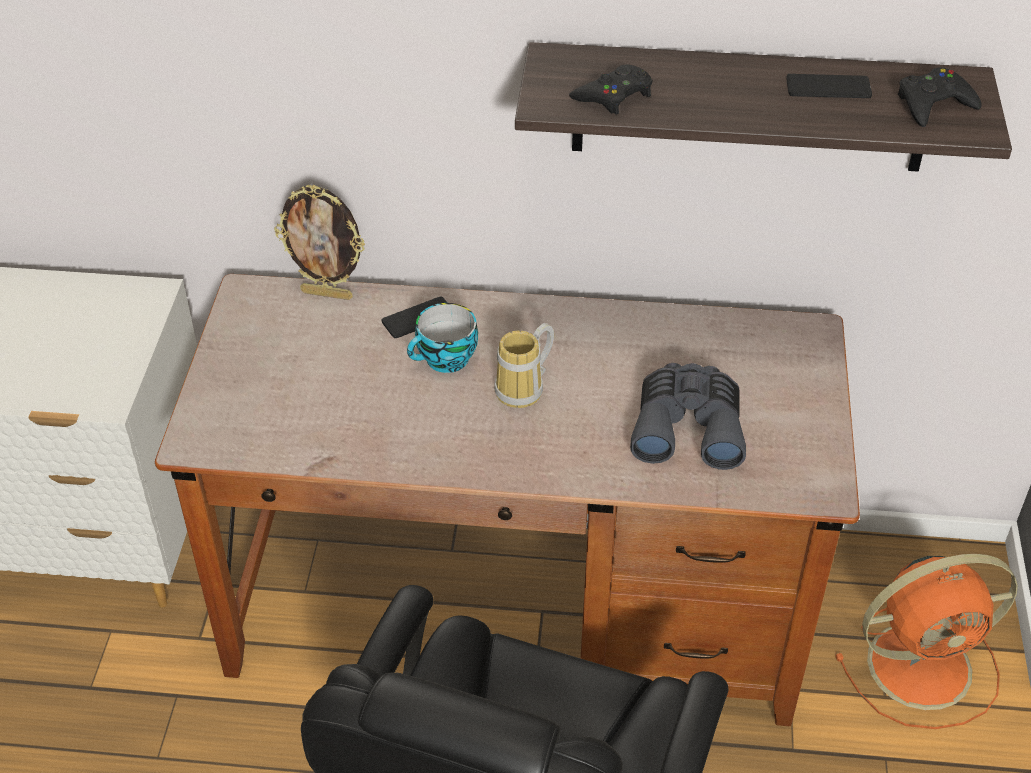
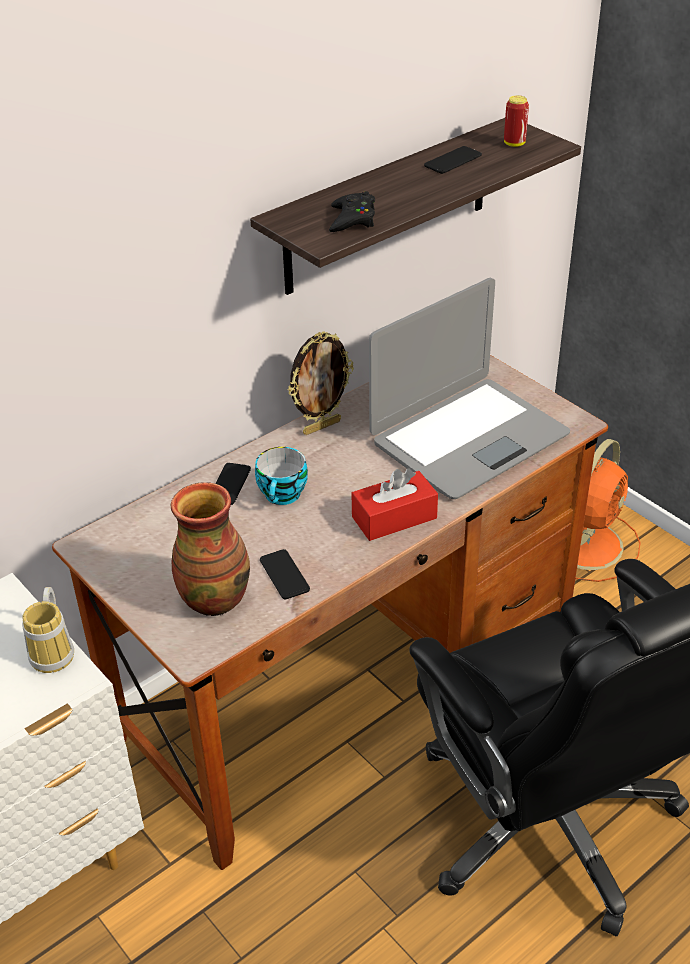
camera: 45 degrees left, 5 degrees down
(268, 410) = (214, 598): none -> vase
(327, 294) = (146, 509): picture frame -> picture frame (321, 426)
(345, 432) = (284, 575): none -> phone
(505, 452) = (394, 517): none -> red tissue box
(526, 390) = (355, 479): mug -> mug (56, 652)
(688, 426) = (468, 438): grey binoculars -> laptop
(933, 104) = (514, 144): black game controller -> can

